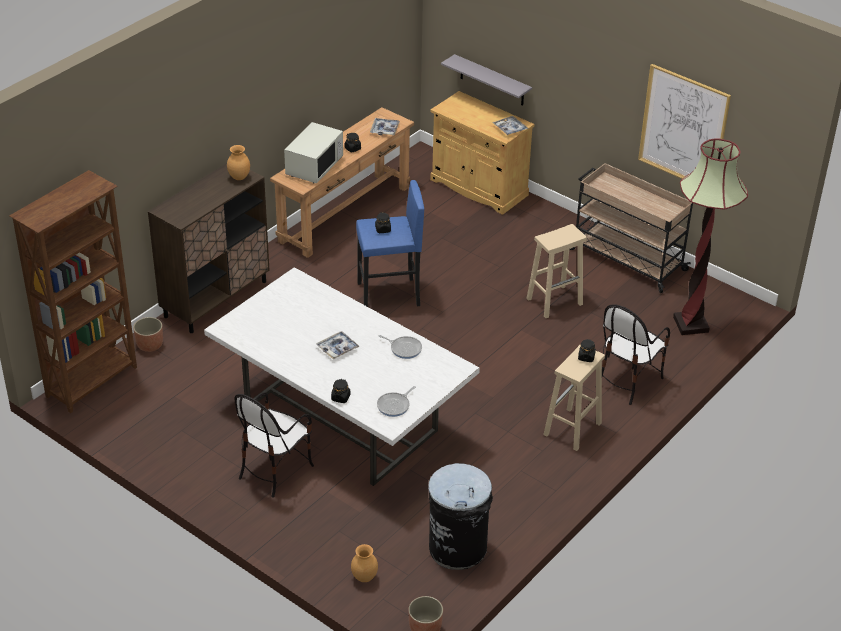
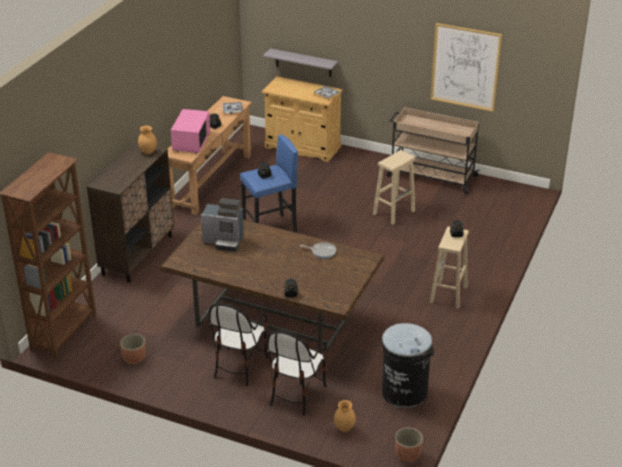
camera: 15 degrees left, 5 degrees down
(150, 345) = (99, 297): planter -> planter (134, 358)
(293, 311) = (224, 241): none -> coffee machine
(314, 167) = (191, 142): white microwave -> pink microwave
(337, 348) = (271, 260): tray -> none
(342, 420) = (275, 321): white dining table -> brown dining table
(395, 405) = (334, 291): frying pan -> none
(627, 380) = (471, 255): chair -> chair (296, 394)
(691, 324) = (497, 210): floor lamp -> none

